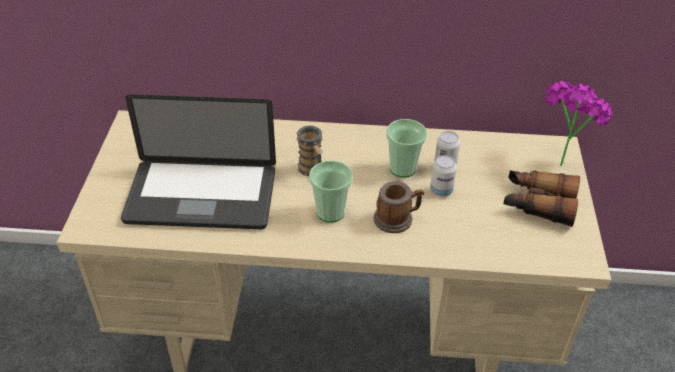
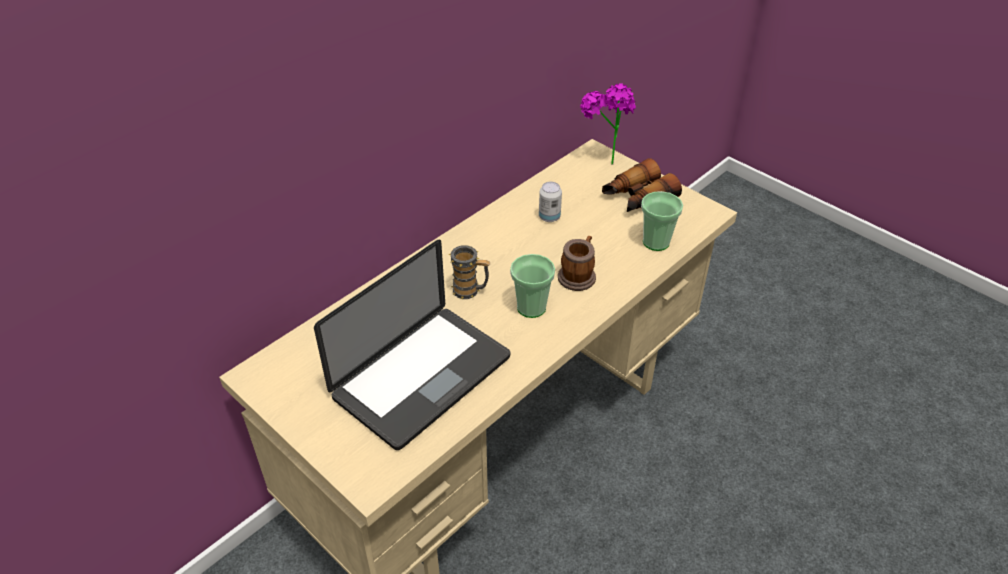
camera: 50 degrees left, 0 degrees up
(403, 168) = (527, 239): cup -> cup (656, 242)
(441, 191) = (573, 235): can -> none

